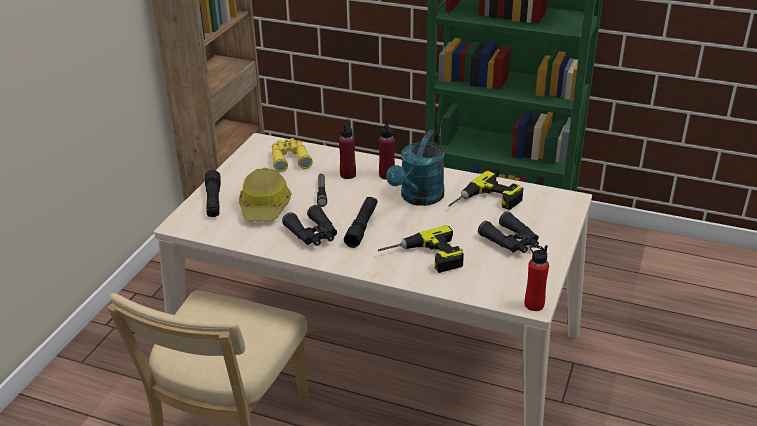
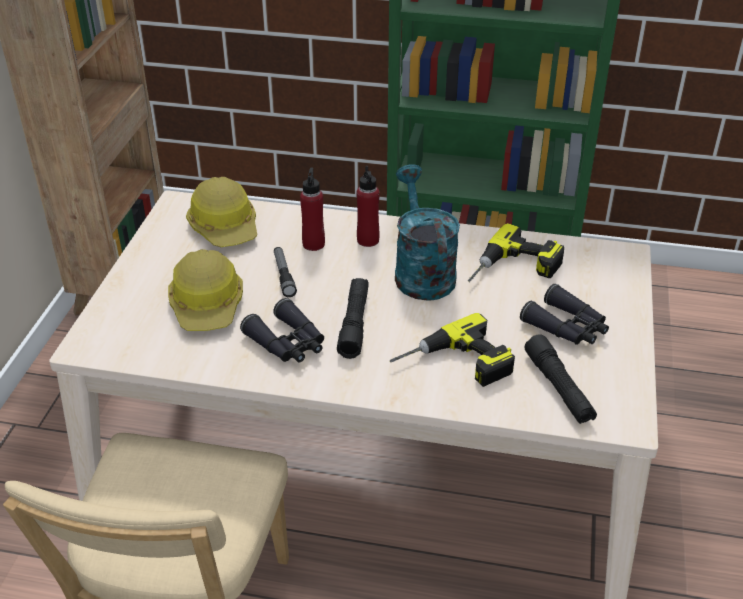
camera: 10 degrees left, 5 degrees up
(213, 200) = (129, 302): black flashlight -> black flashlight (558, 388)
(290, 159) = (225, 227): yellow binoculars -> hard hat
(418, 198) = (421, 271): turquoise watering can -> turquoise watering can turned 150 degrees clockwise
(534, 304) = (628, 423): red bottle -> none

